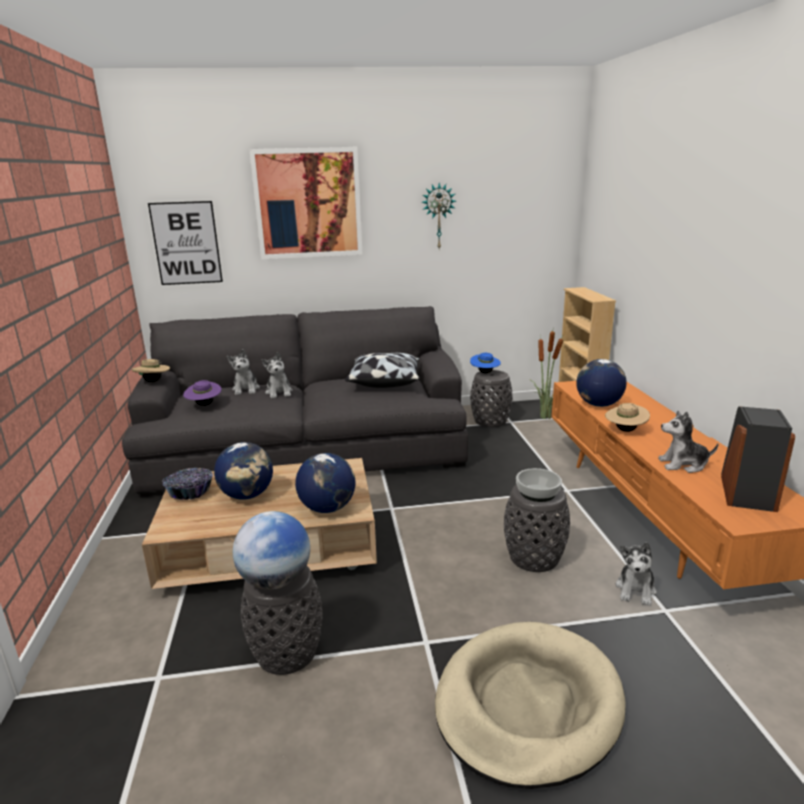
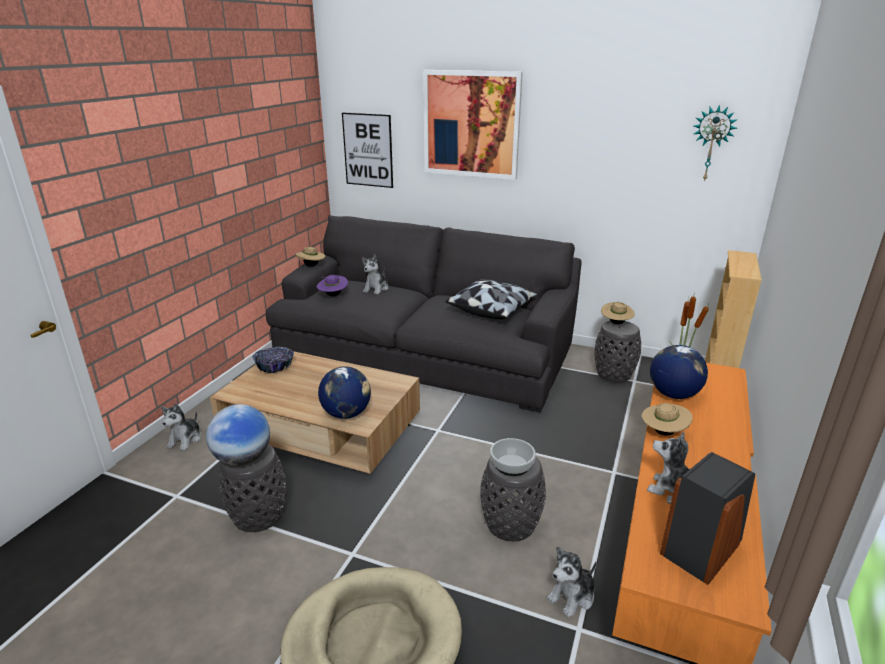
camera: 30 degrees right, 5 degrees up
(247, 495) = (306, 382): globe -> none
(279, 392) = (398, 298): plush toy -> plush toy (185, 439)
(438, 216) = (599, 149): wall clock -> wall clock (711, 143)
(485, 373) = (616, 323): blue hat -> beige hat

